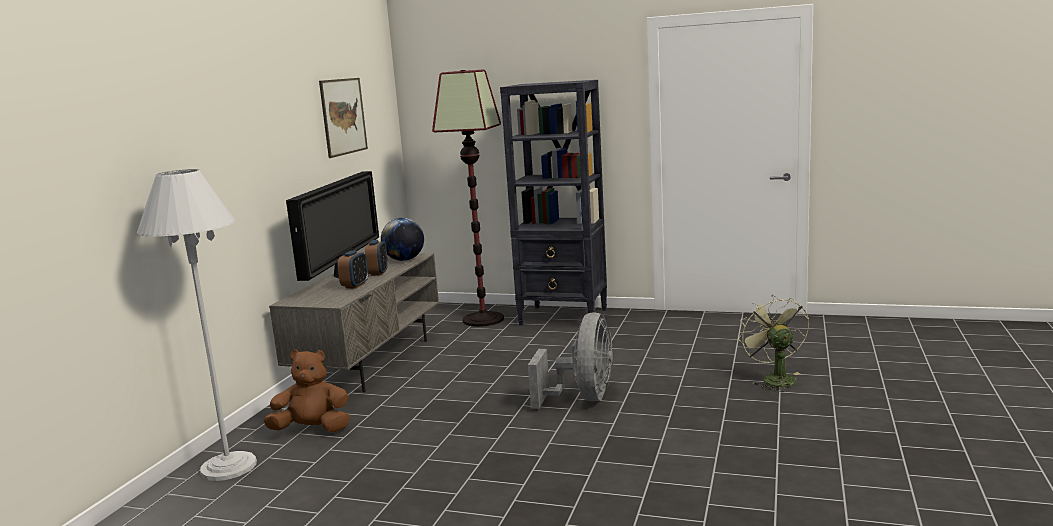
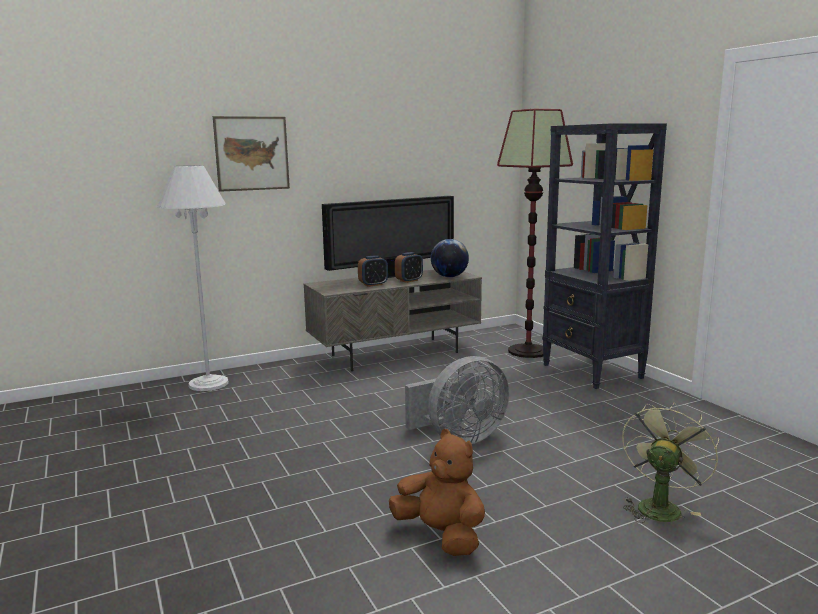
camera: 45 degrees right, 0 degrees up
(312, 429) = (280, 381): brown plush toy -> brown plush toy (441, 535)
(343, 116) = (434, 146): picture -> picture (252, 153)

